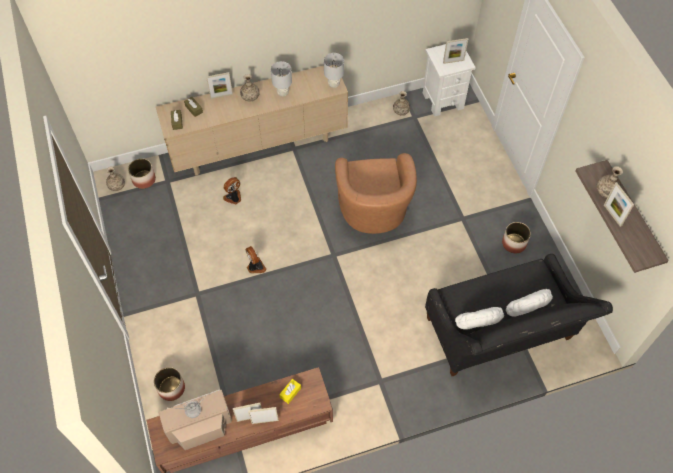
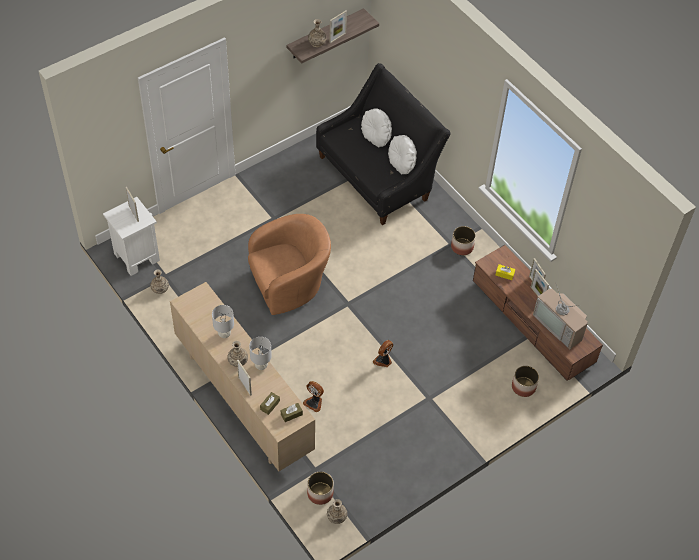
camera: 110 degrees left, 5 degrees down
(333, 84) = (200, 295): grey table lamp -> grey table lamp (261, 366)
(514, 243) = (287, 179): planter -> planter (462, 247)

